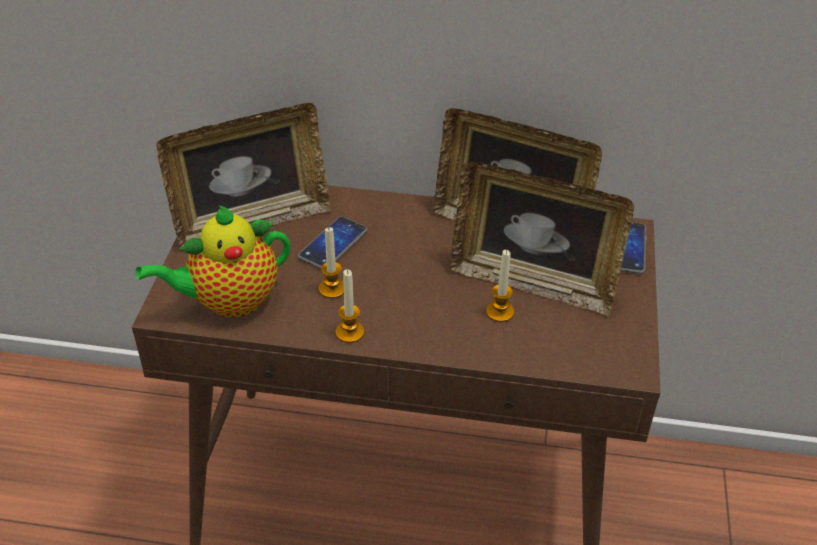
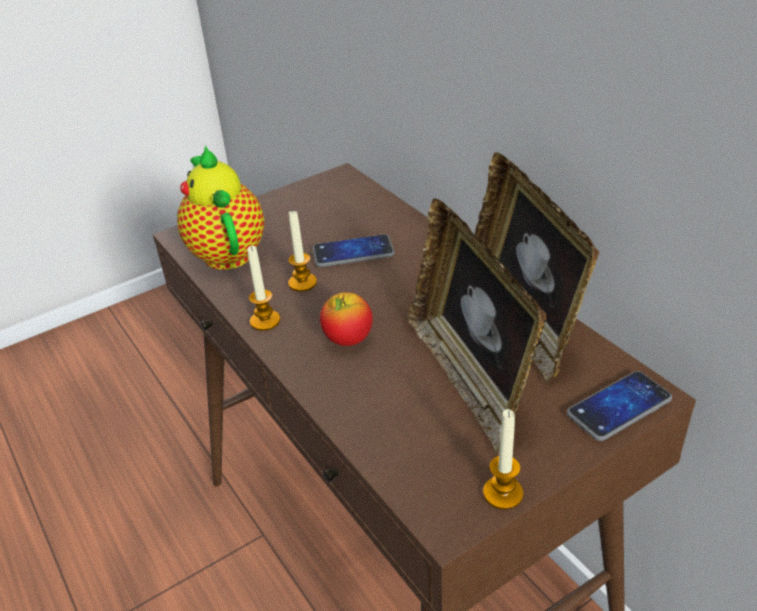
camera: 50 degrees right, 5 degrees down
(229, 301) = (226, 251): teapot -> teapot turned 45 degrees clockwise
(252, 221) = (324, 207): picture frame -> none
(427, 307) = (348, 340): none -> apple
(499, 312) = (401, 382): candle -> candle (503, 493)

